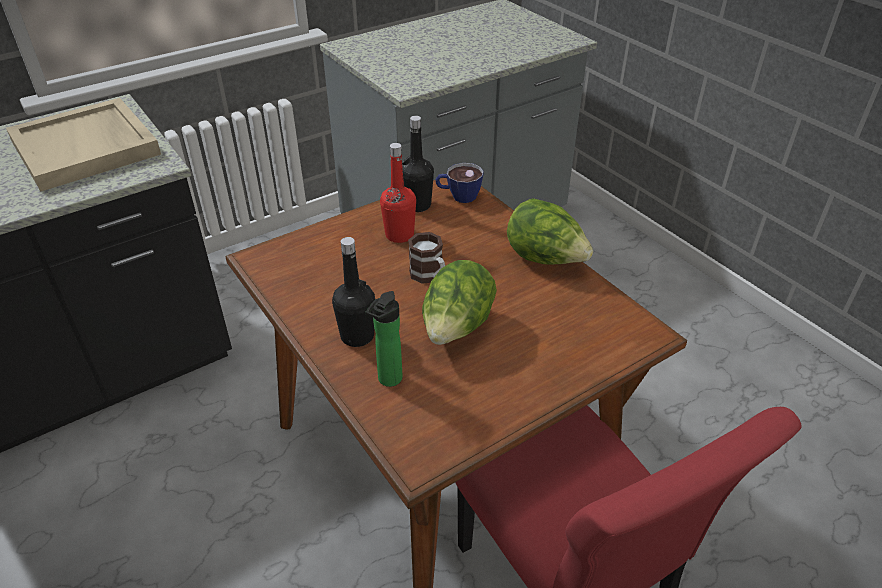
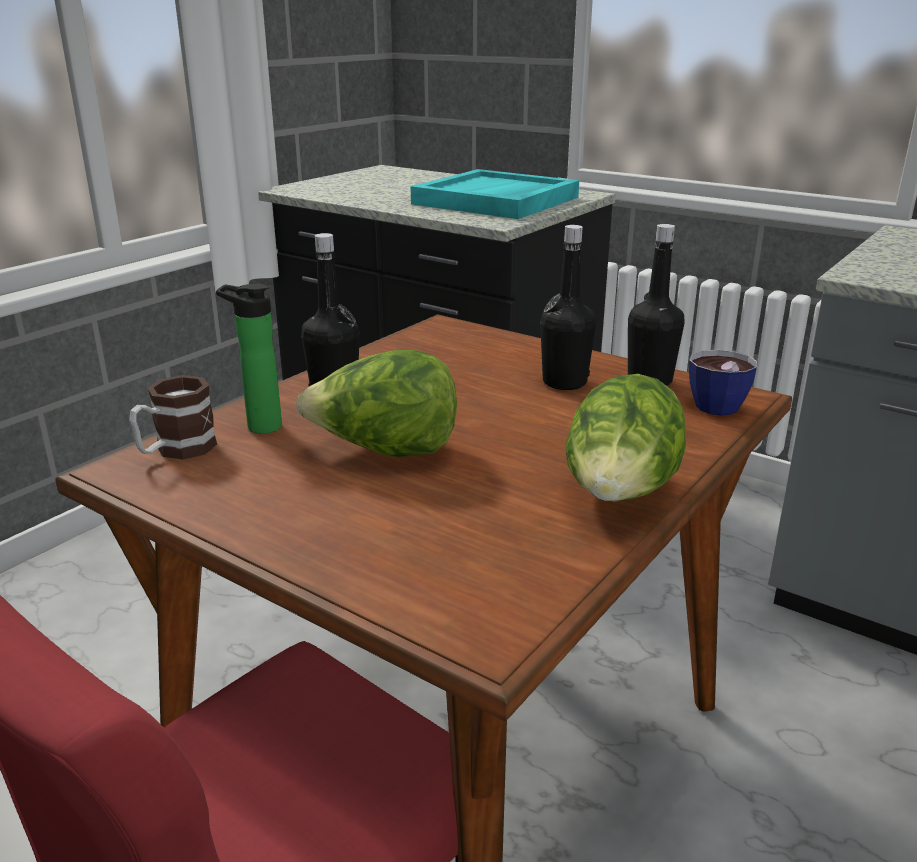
camera: 70 degrees right, 15 degrees down
(87, 148) = (496, 201): beige tray -> turquoise tray
(399, 235) = (564, 382): red bottle -> black bottle
(430, 277) = (488, 416): mug -> mug (176, 450)

